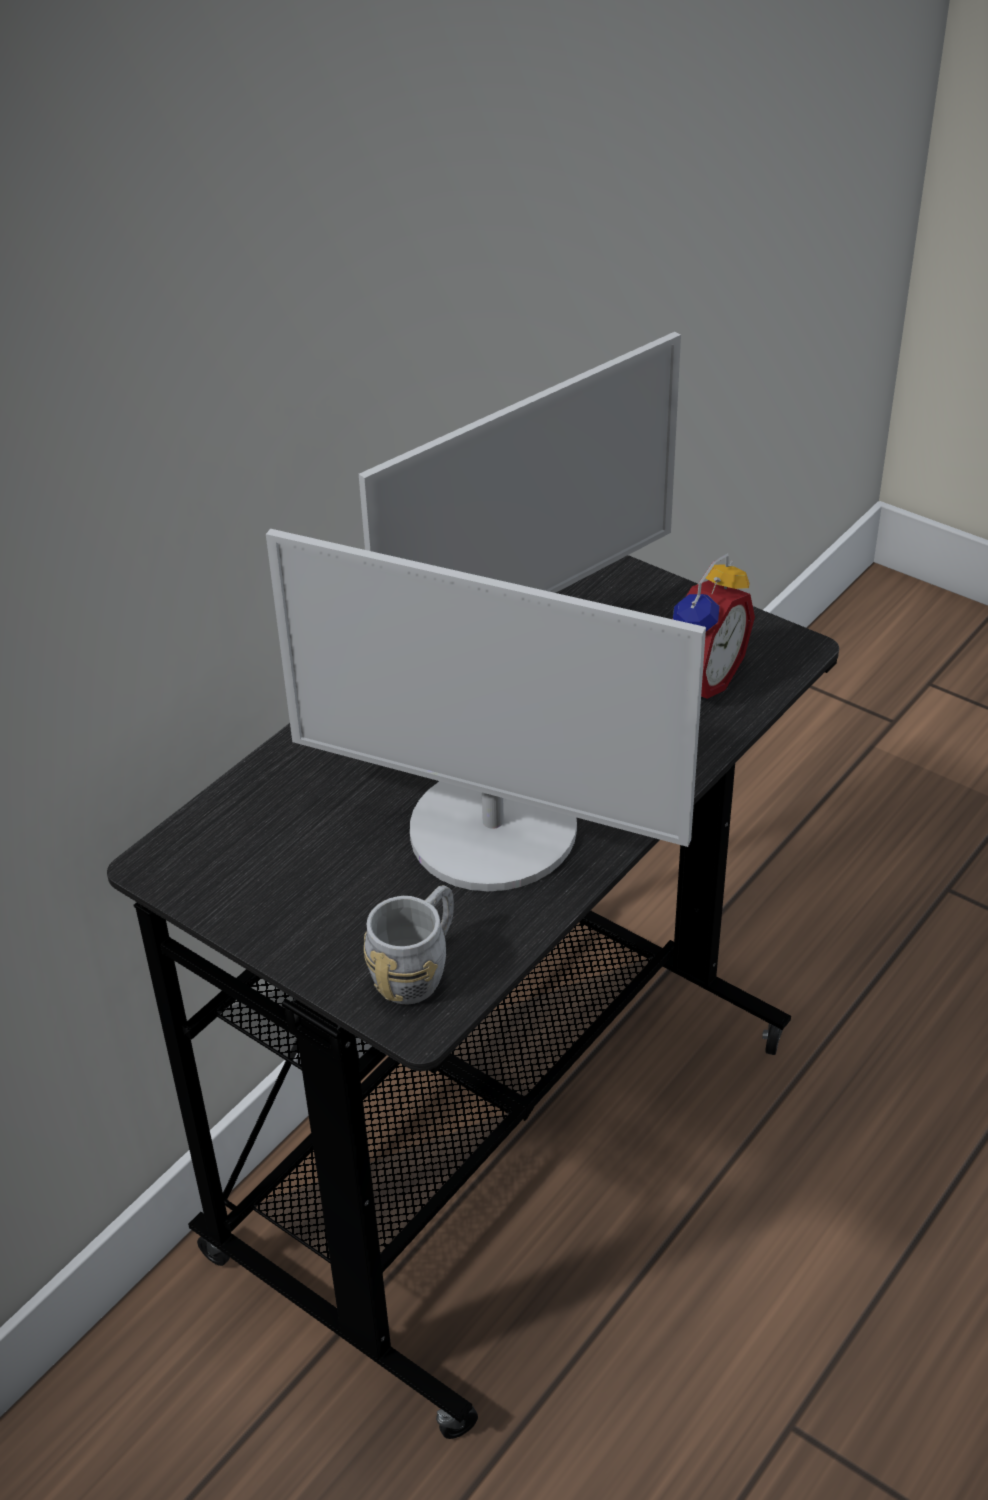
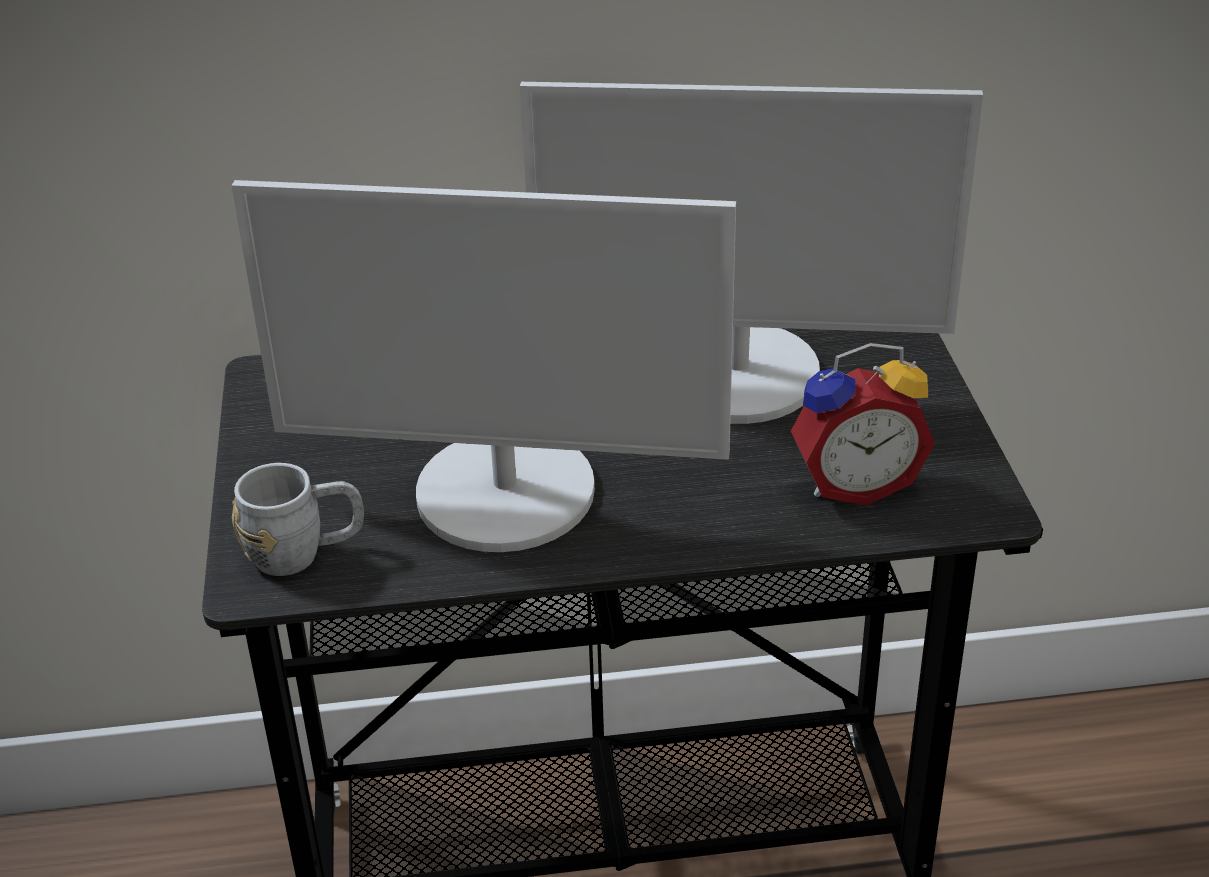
camera: 45 degrees right, 5 degrees down
(493, 832) = (506, 494): monitor -> monitor turned 60 degrees counterclockwise

